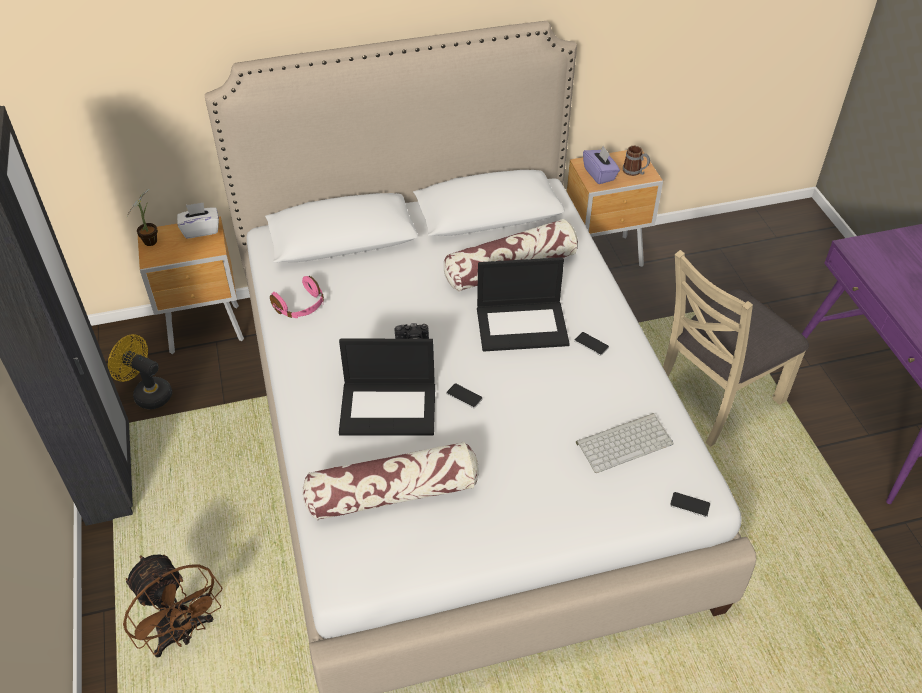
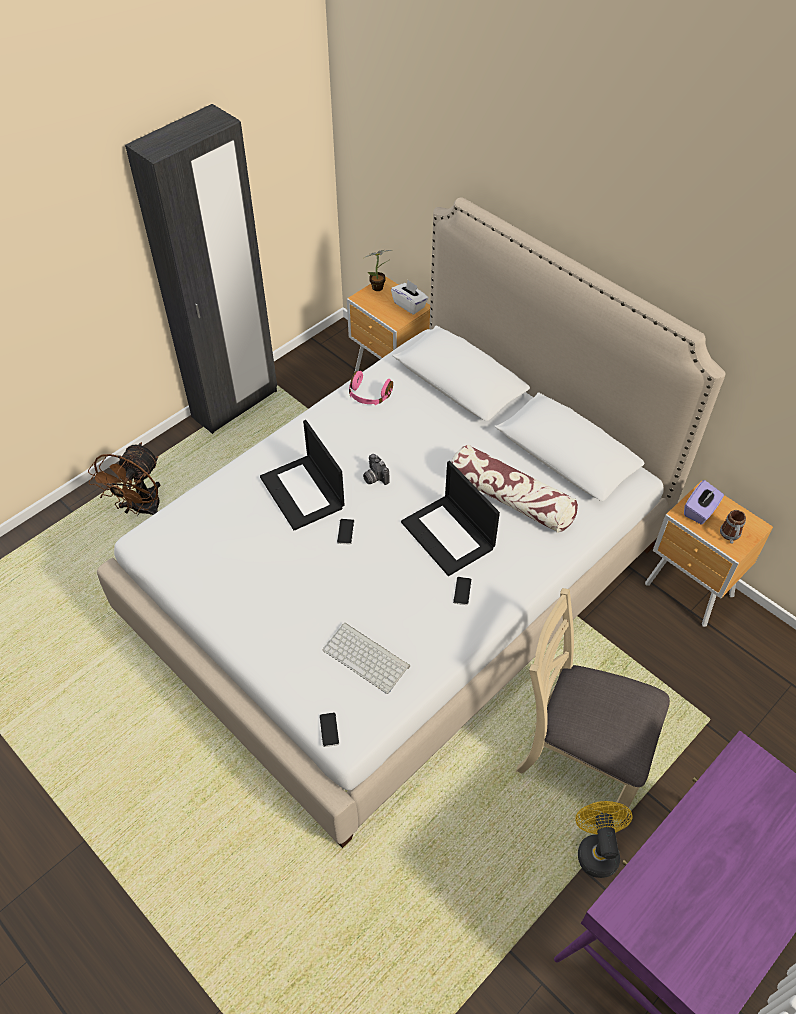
camera: 60 degrees right, 5 degrees up
(148, 393) = (312, 383): yellow fan -> yellow fan (596, 849)
(393, 493) = (228, 533): pillow -> none

